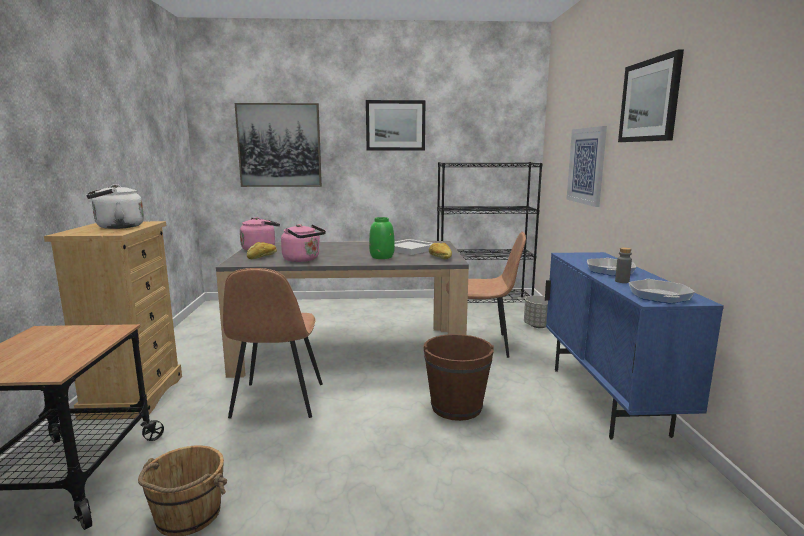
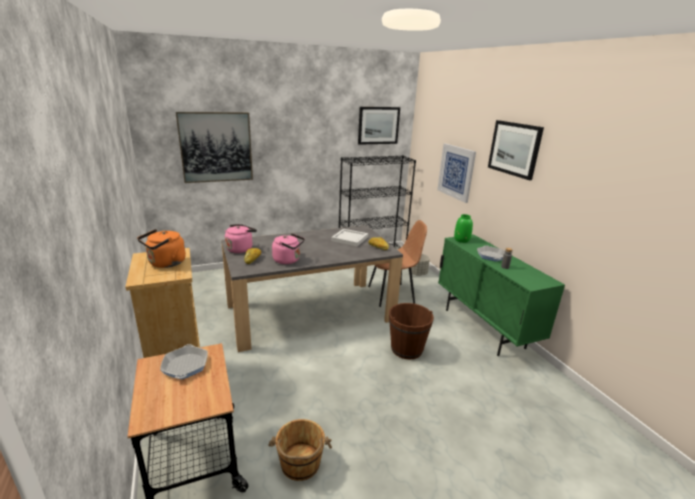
camera: 20 degrees left, 10 degrees up
(117, 227) = (165, 263): white kettle -> orange kettle
(277, 401) = (291, 366): brown chair -> none
(382, 257) = (340, 251): green vase -> green vase (461, 240)
(395, 125) = (309, 130): picture -> picture (378, 125)
(606, 400) = (483, 328): blue cabinet -> green cabinet
(659, 296) = (532, 280): frying pan -> frying pan (185, 365)

